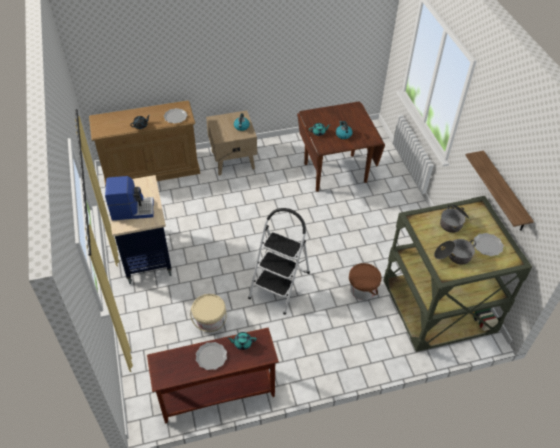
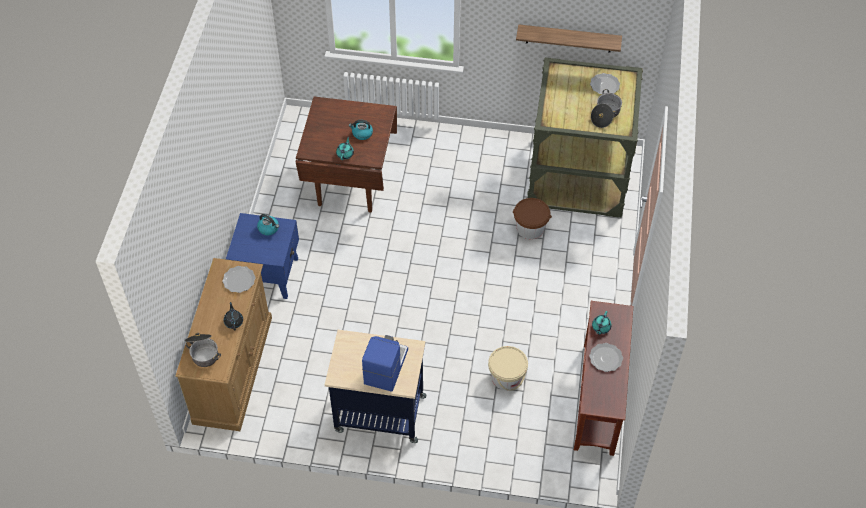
camera: 65 degrees left, 5 degrees up
(233, 159) = (268, 274): beige nightstand -> blue nightstand
(281, 284) = (488, 296): step ladder -> none
(453, 222) = (565, 95): cooking pot -> cooking pot (203, 352)

